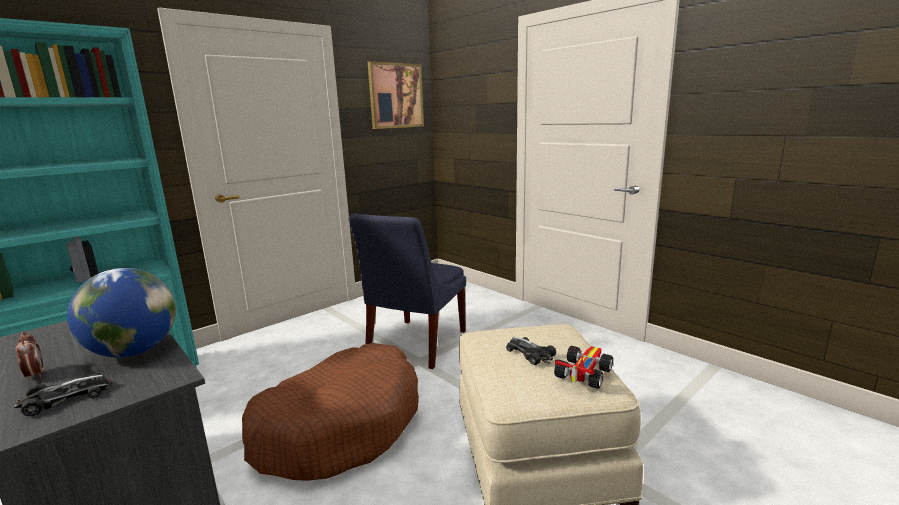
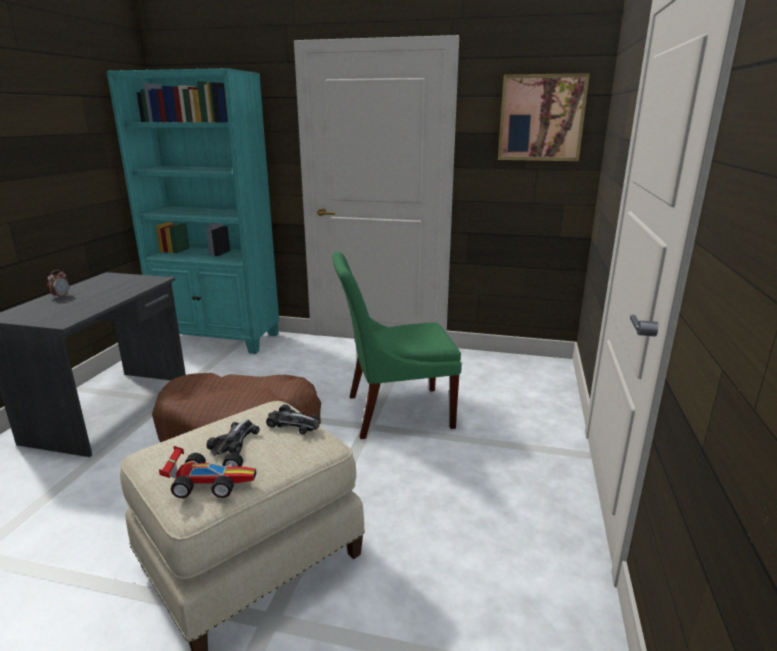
camera: 55 degrees right, 5 degrees up
(65, 398) = (35, 311): toy car -> toy car (293, 423)
(134, 351) = (95, 302): globe -> none
(414, 345) = (394, 412): blue chair -> green chair

